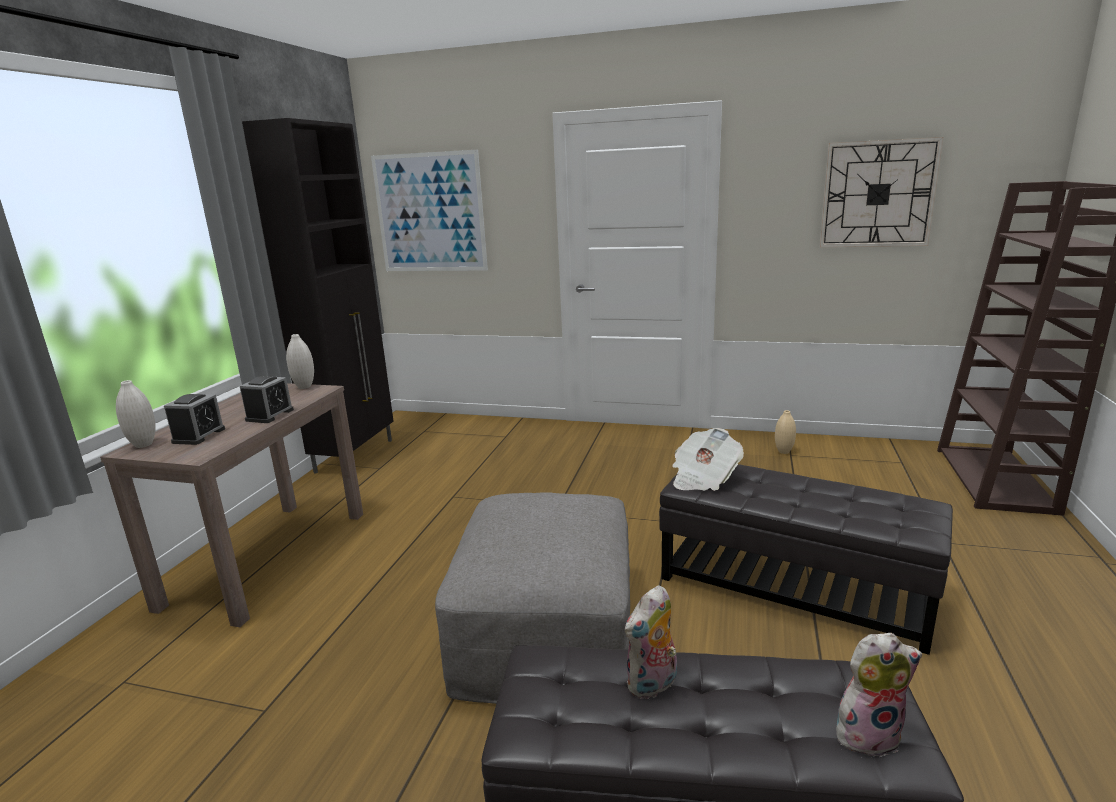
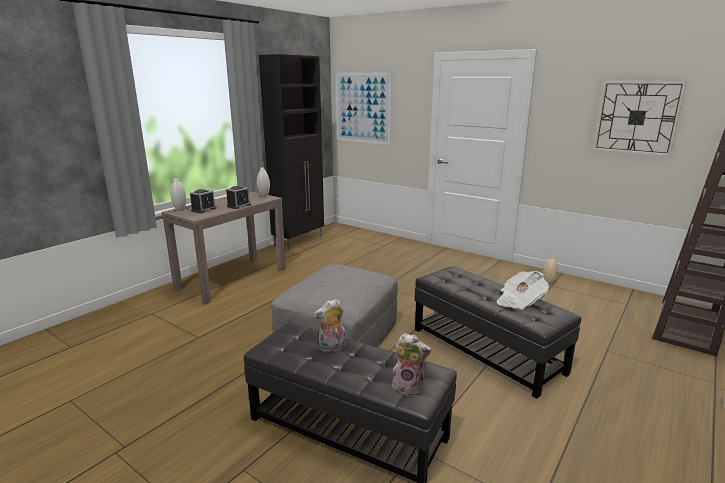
camera: 20 degrees right, 0 degrees up
(703, 478) = (445, 276): newspaper -> newspaper (519, 301)

